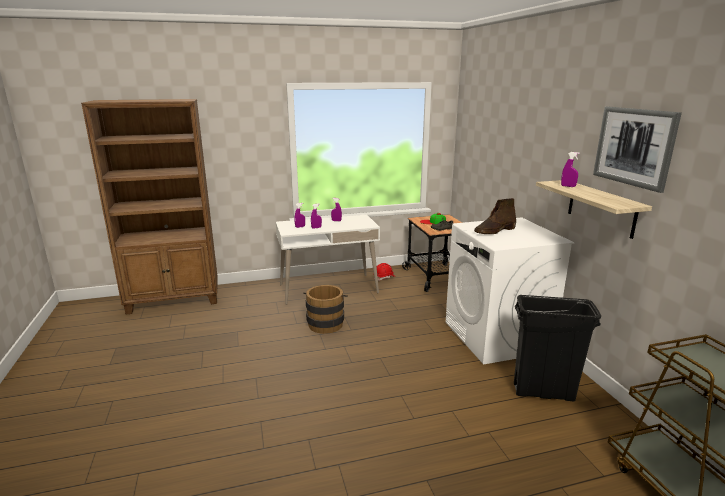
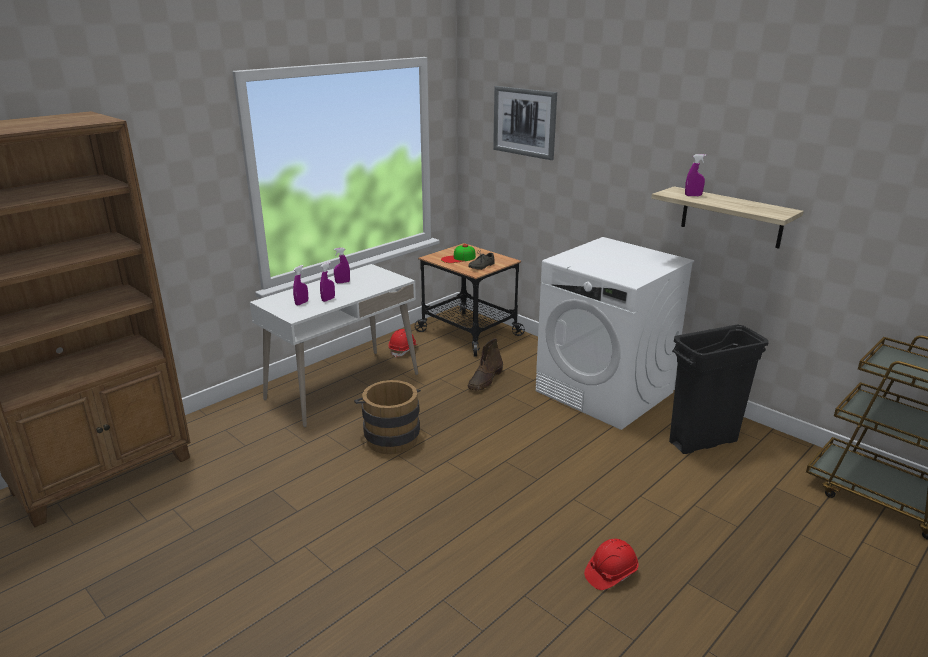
camera: 30 degrees left, 5 degrees up
(377, 450) = (610, 573): none -> red hard hat
(494, 231) = (602, 262): brown boot -> brown boot (485, 380)
(634, 147) = (774, 145): picture -> picture (524, 122)

